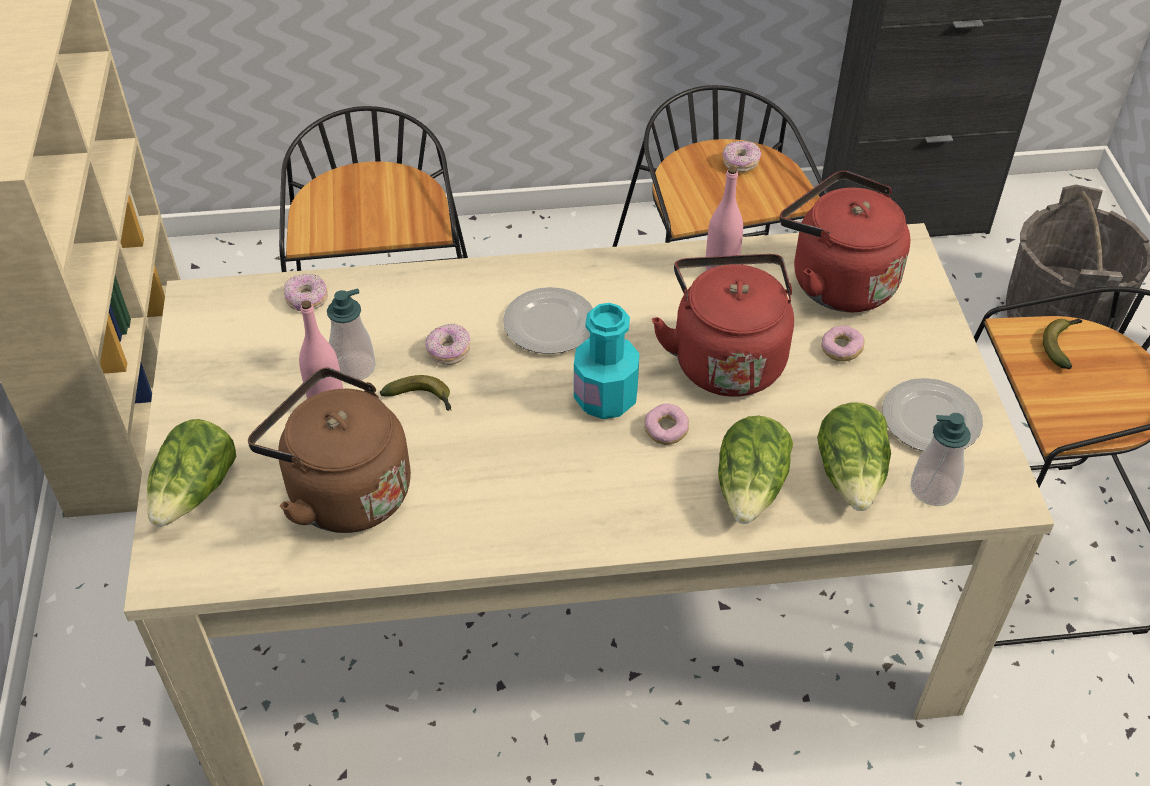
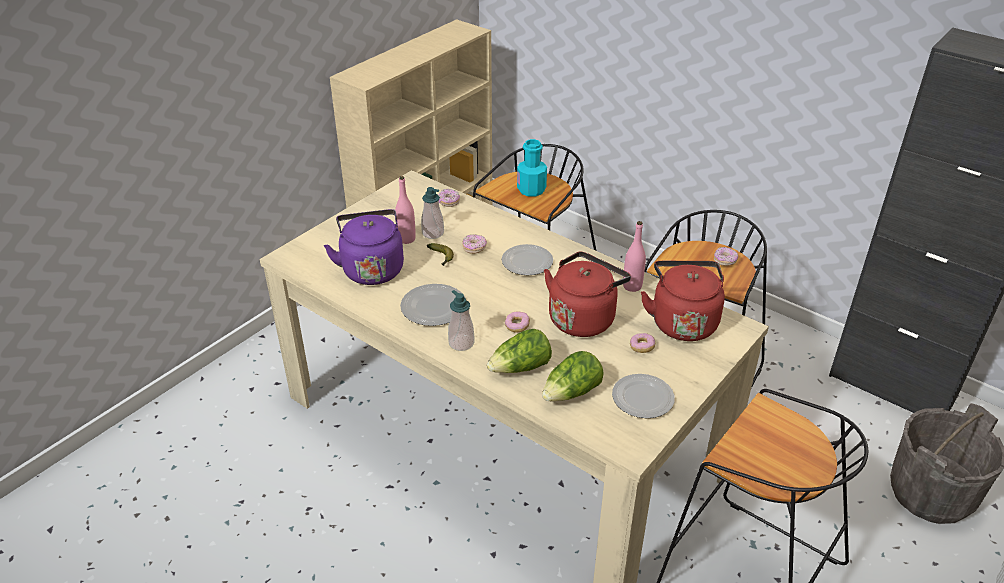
camera: 45 degrees right, 10 degrees down
(195, 492) = (327, 239): lettuce -> none
(342, 491) = (372, 268): brown kettle -> purple kettle
(520, 484) = (434, 307): none -> plate
(605, 398) = (510, 300): turquoise bottle -> turquoise bottle (531, 190)
(933, 489) = (601, 423): soap dispenser -> soap dispenser (461, 343)
(1061, 345) = (784, 428): banana -> none

